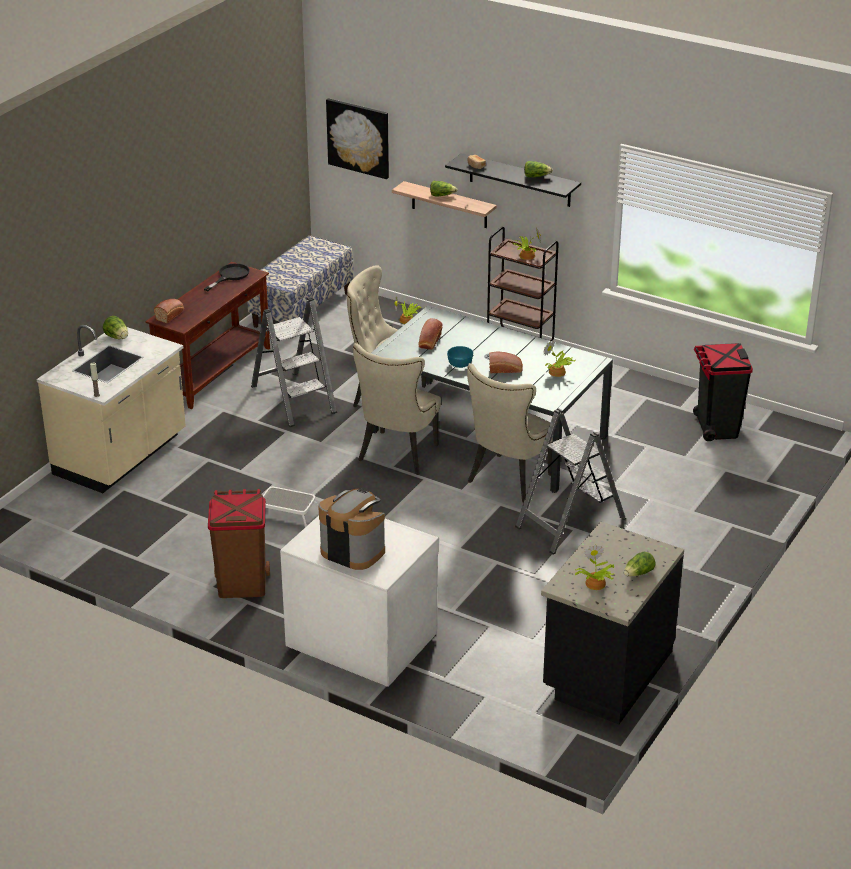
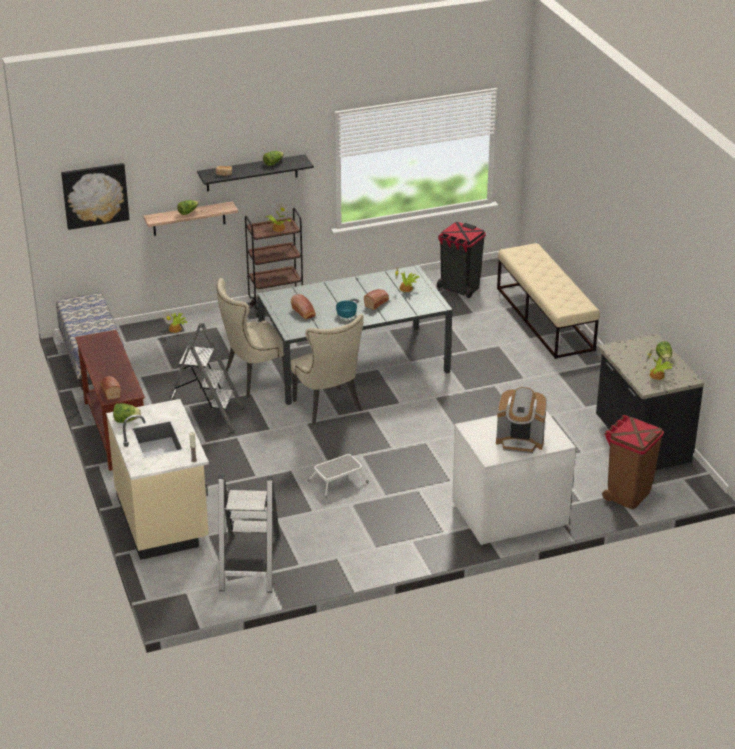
camera: 50 degrees left, 0 degrees up
(230, 276) = (95, 346): black frying pan -> none
(242, 584) = (389, 534): brown trash can -> brown trash can (627, 494)
(353, 551) = (520, 441): coffee machine -> coffee machine turned 150 degrees counterclockwise
(509, 480) = (413, 381): beige chair -> none
(569, 523) = (486, 383): grey step ladder -> grey step ladder (249, 563)
(745, 504) = (545, 319): none -> beige bench

